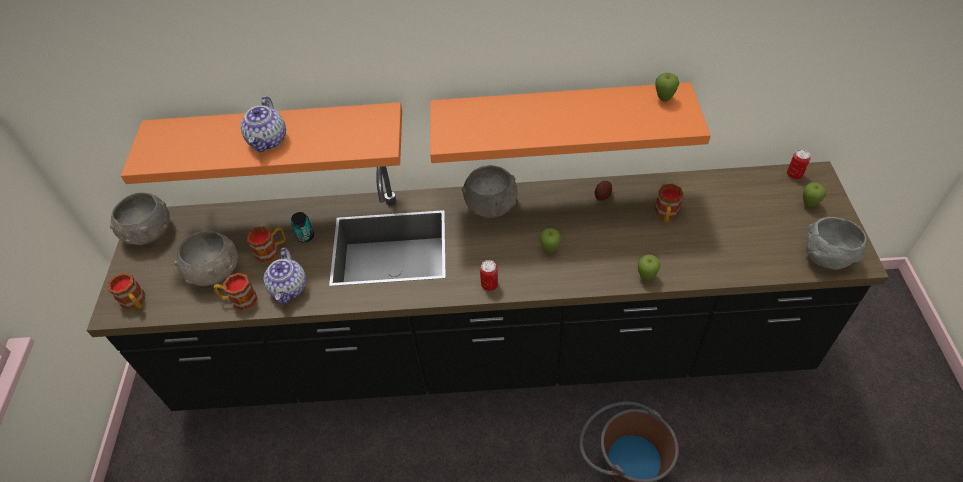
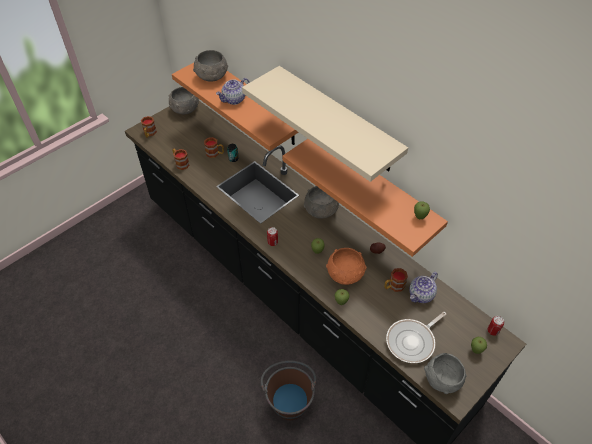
camera: 45 degrees right, 0 degrees up
(215, 272) = (186, 145): grey bowl -> grey bowl (212, 76)
(289, 288) = (201, 174): teapot -> teapot (421, 295)
(469, 53) = (338, 120): none -> beige shelf
(609, 245) = (345, 274): none -> orange bowl
(755, 248) = (412, 341): none -> frying pan

